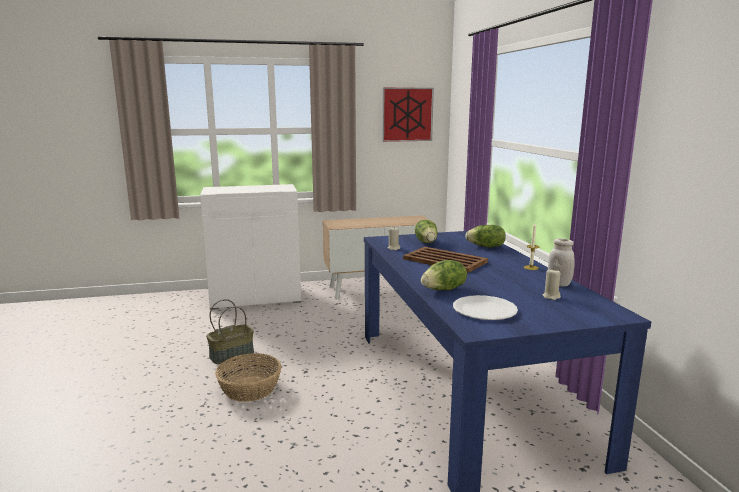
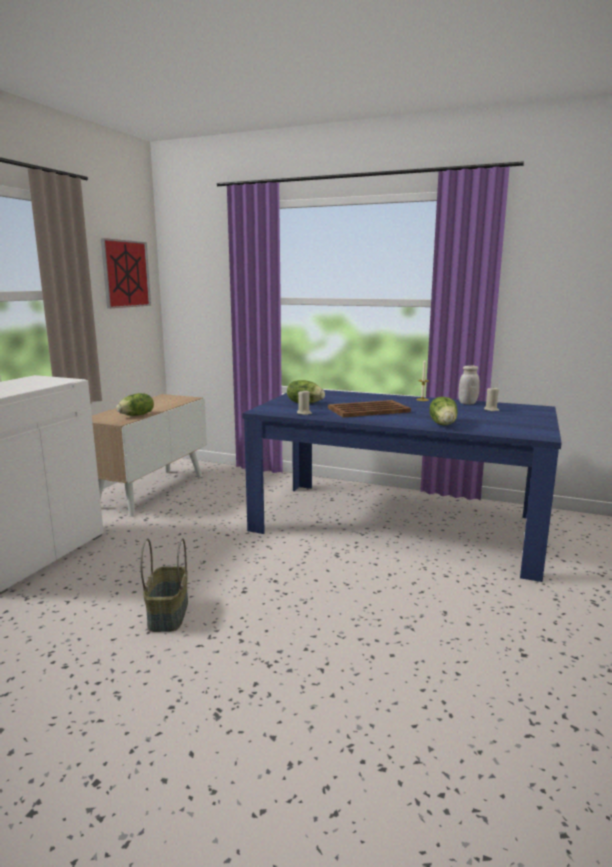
camera: 55 degrees left, 0 degrees up
(250, 389) = (270, 622): basket -> none
(484, 310) = (501, 426): white plate -> none
(486, 247) = (351, 395): lettuce -> lettuce (137, 415)

